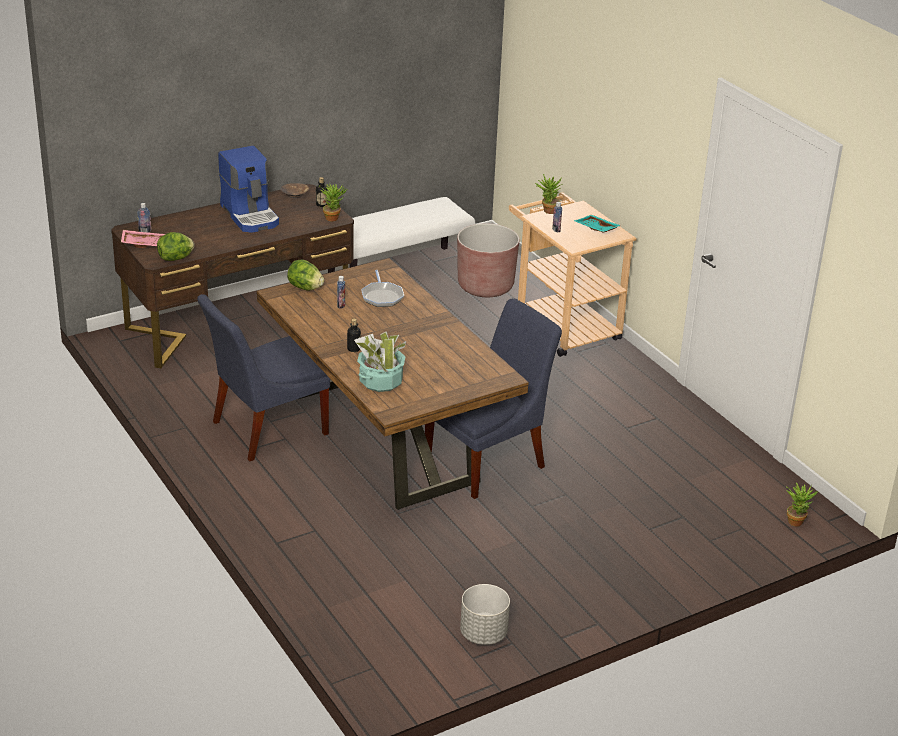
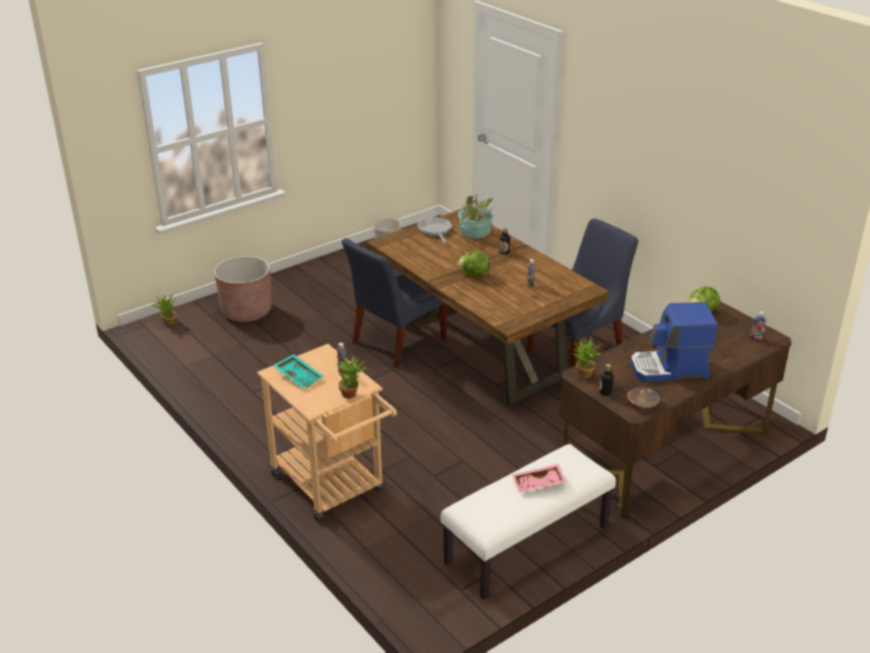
camera: 175 degrees right, 0 degrees up
(144, 243) = (743, 324): pink tray -> pink tray (539, 484)
(251, 215) = (669, 369): coffee machine -> coffee machine turned 60 degrees counterclockwise
(305, 288) = (568, 297): lettuce -> lettuce (474, 274)
(382, 296) = (499, 296): frying pan -> frying pan (435, 230)
(485, 286) = (421, 535): brown planter -> brown planter (247, 311)

